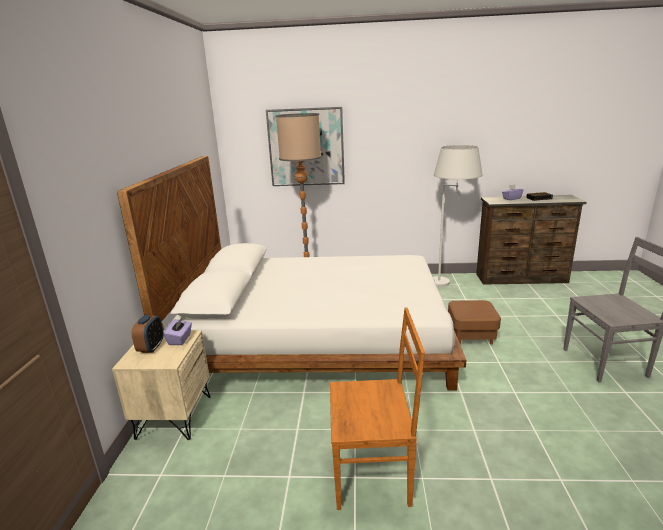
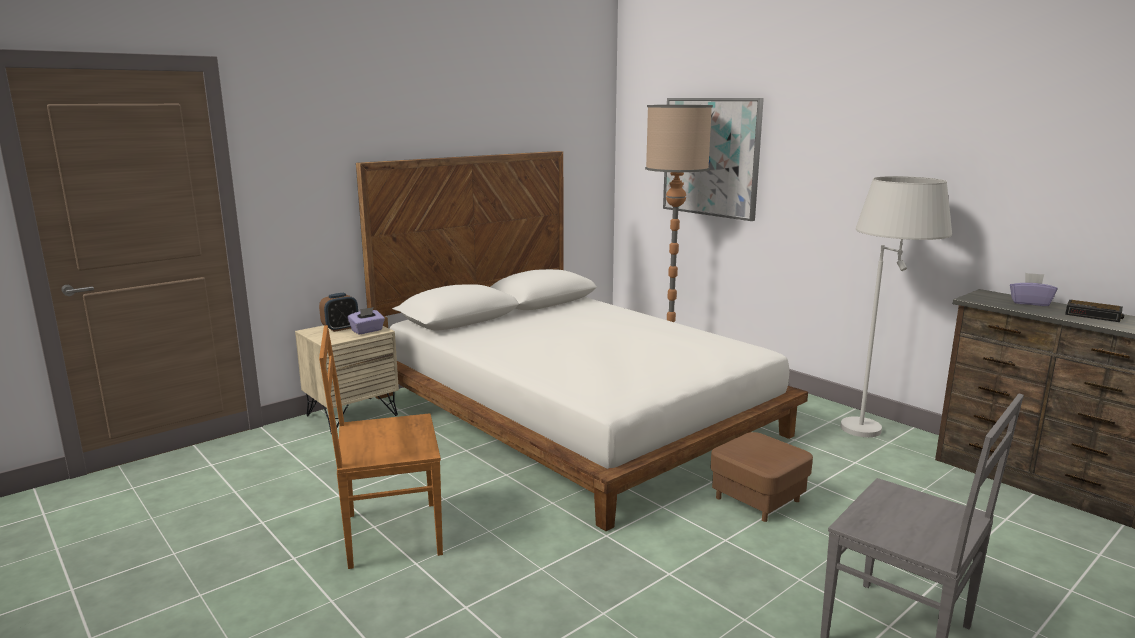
camera: 45 degrees right, 5 degrees down
(373, 474) = (389, 534): brown chair -> brown chair turned 120 degrees clockwise

